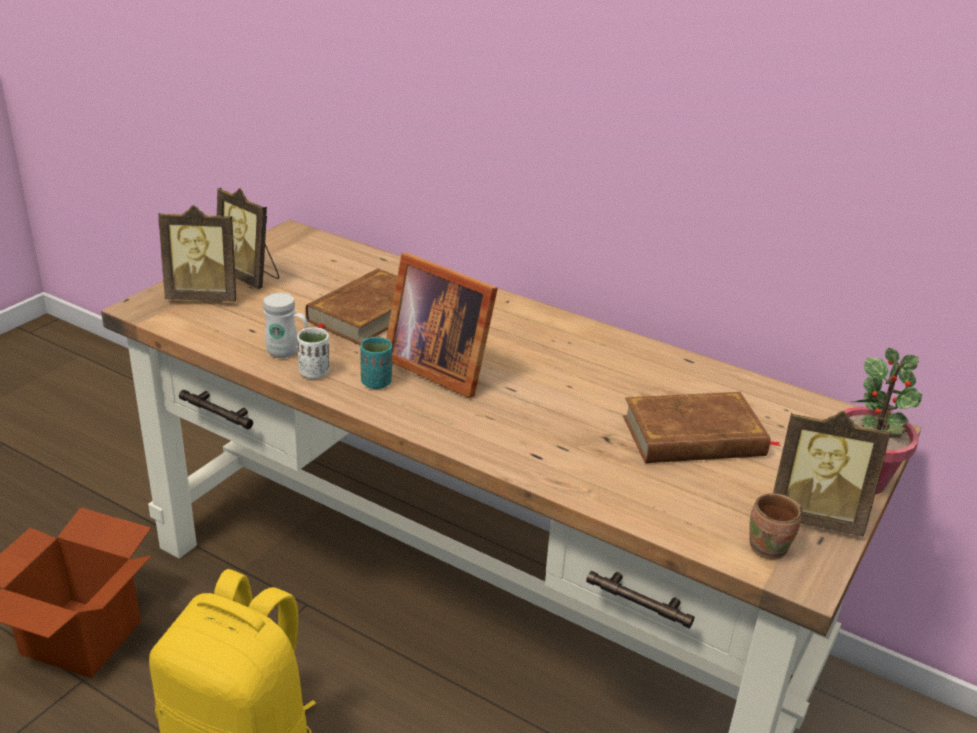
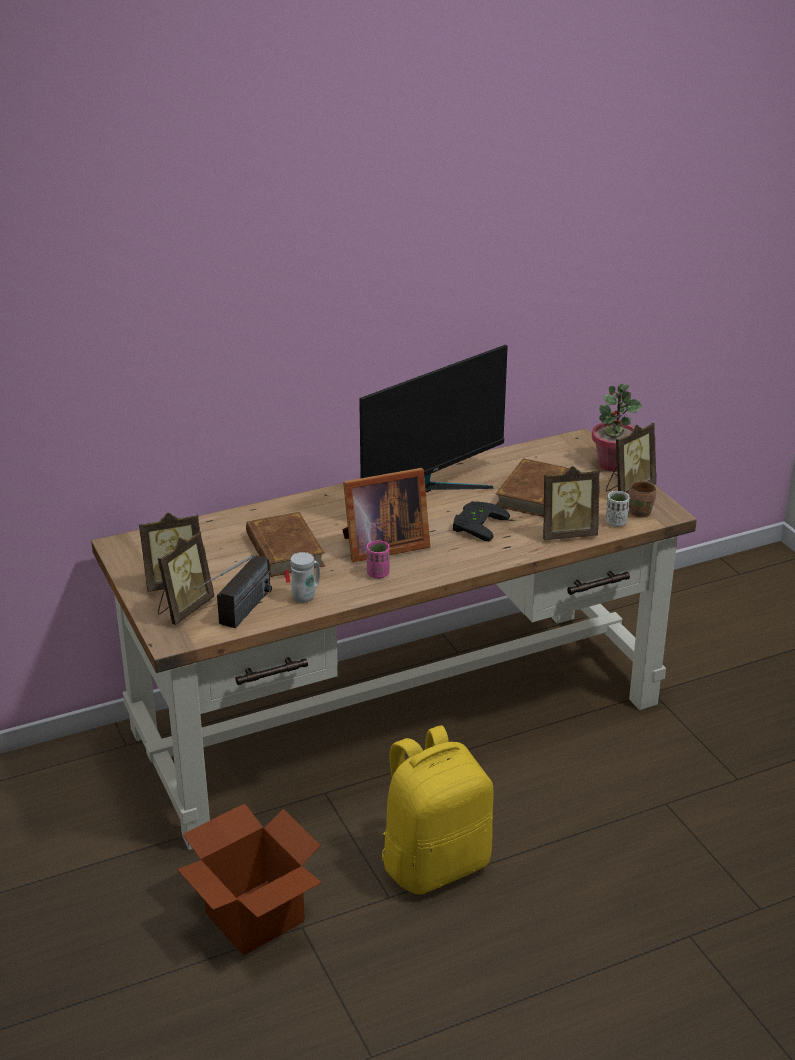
camera: 55 degrees left, 0 degrees up
(210, 328) = (237, 618): none -> radio
(314, 373) = (343, 593): white cup -> white cup (616, 522)
(376, 382) = (378, 574): turquoise cup -> pink cup
(563, 415) = (476, 524): none -> black game controller
(597, 361) = (431, 492): none -> monitor
(627, 496) = (567, 533): none -> picture frame

